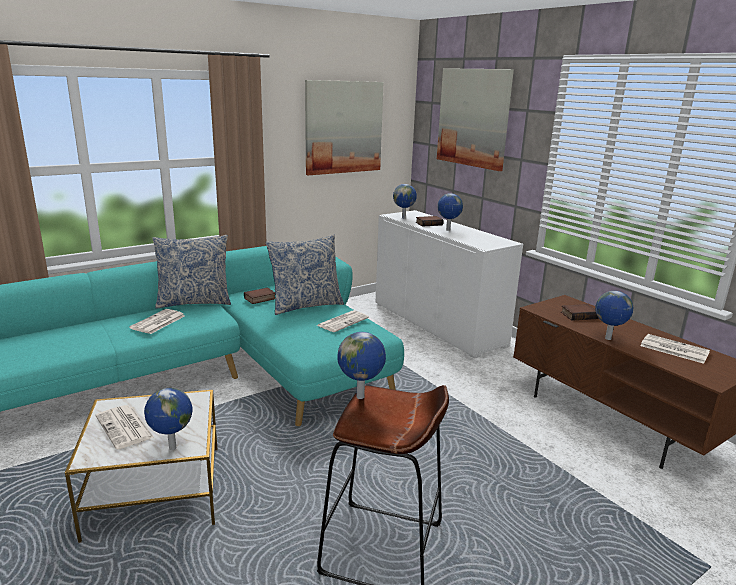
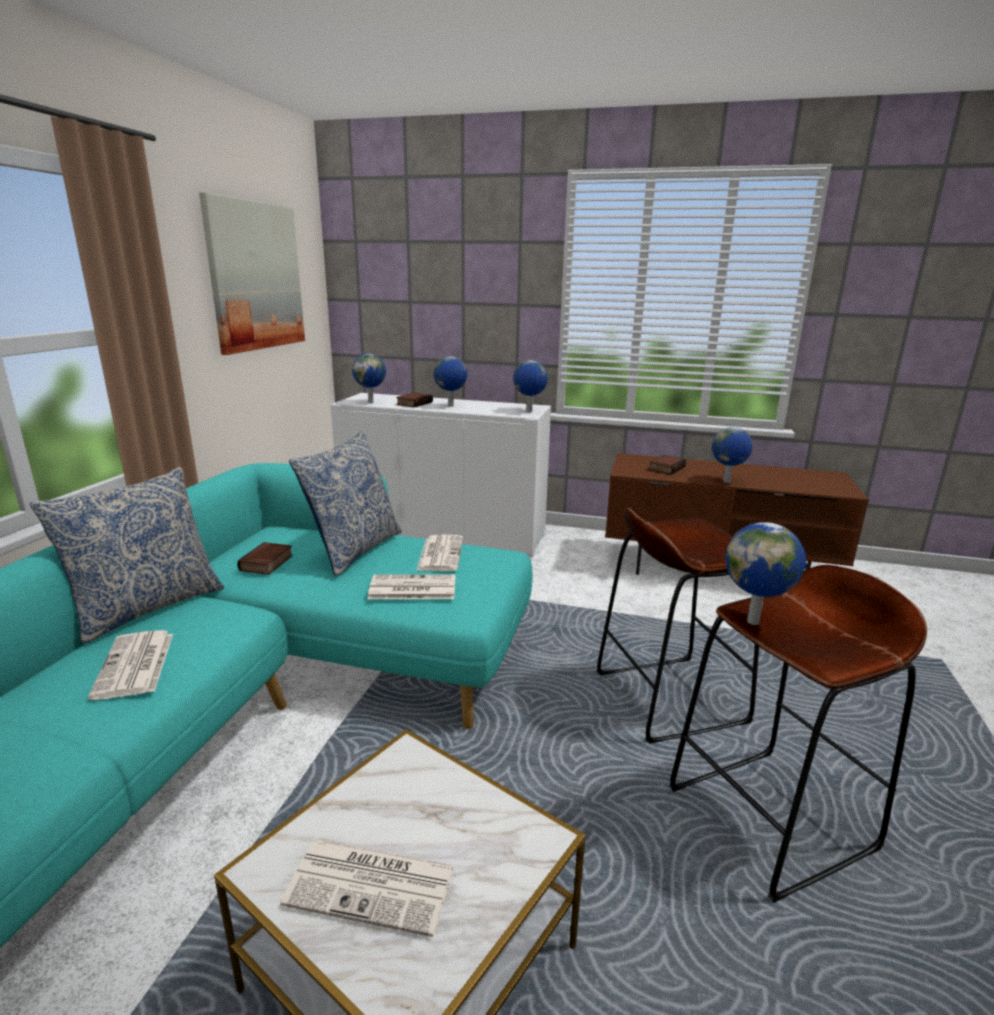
camera: 40 degrees left, 0 degrees up
(171, 448) = (513, 862): globe -> globe (529, 411)
(427, 469) = (669, 698): none -> brown stool
(473, 118) = (436, 257): picture -> none
(673, 349) = (777, 475): newspaper -> newspaper (411, 588)

